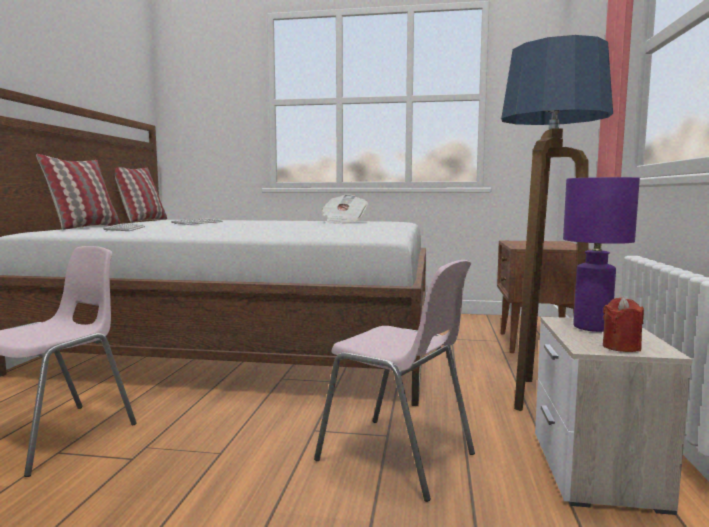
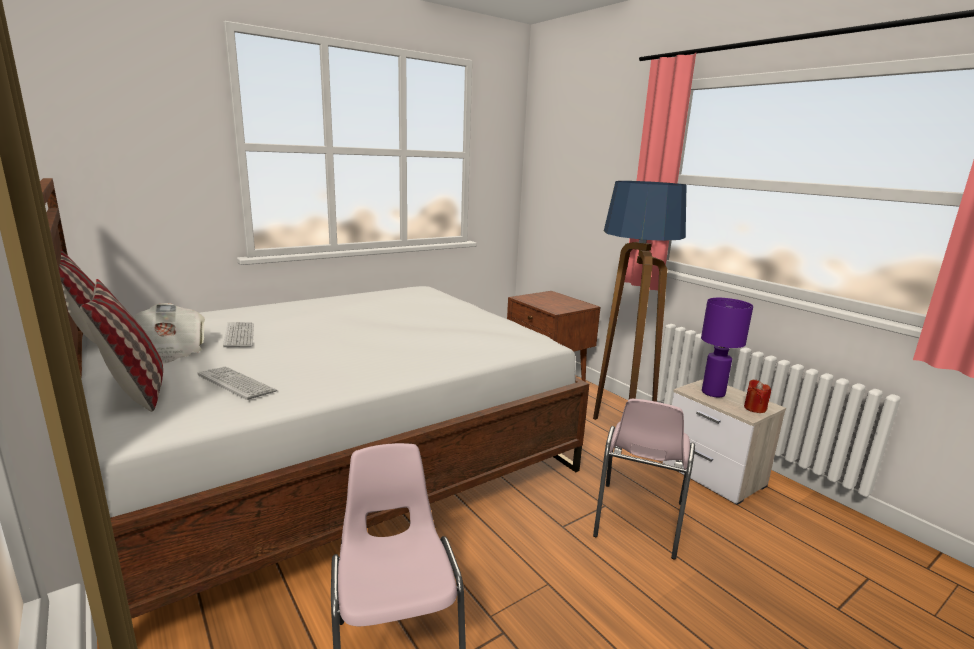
camera: 45 degrees left, 10 degrees up
(343, 222) = (392, 303): newspaper -> newspaper (170, 351)
(397, 457) = (637, 520): pink chair -> pink chair turned 120 degrees clockwise

